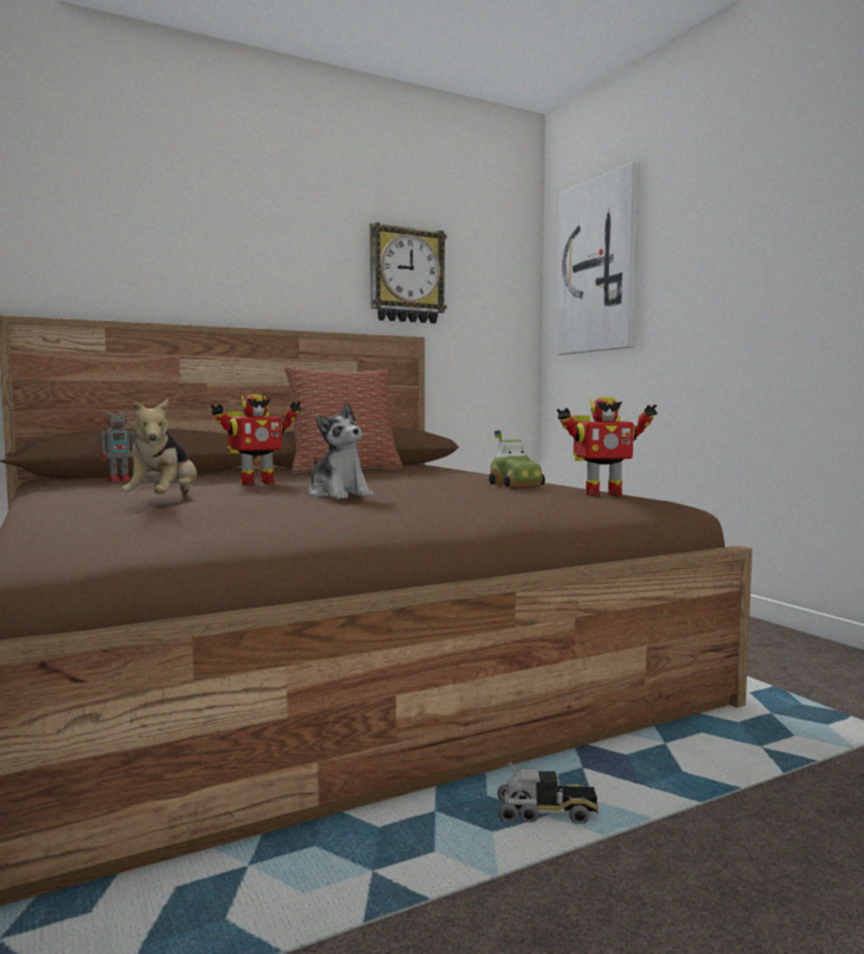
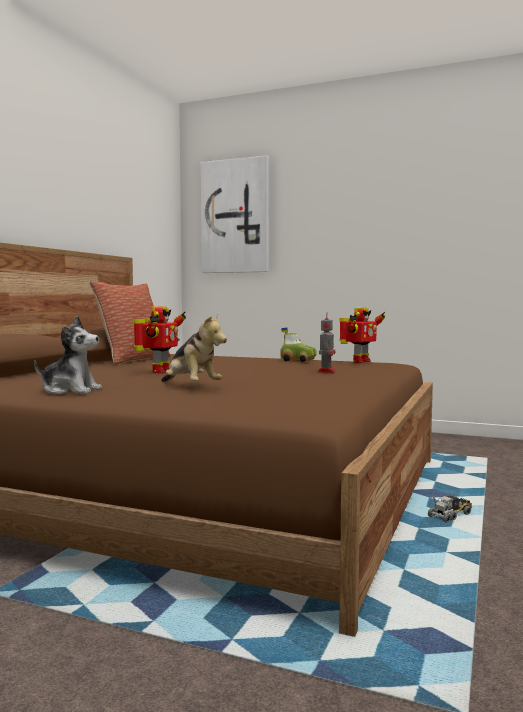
camera: 40 degrees left, 0 degrees up
(120, 480) = (25, 380): toy robot -> toy robot (326, 371)
(339, 495) = (248, 374): plush toy -> plush toy (70, 390)
(406, 275) = (117, 210): wall clock -> none

